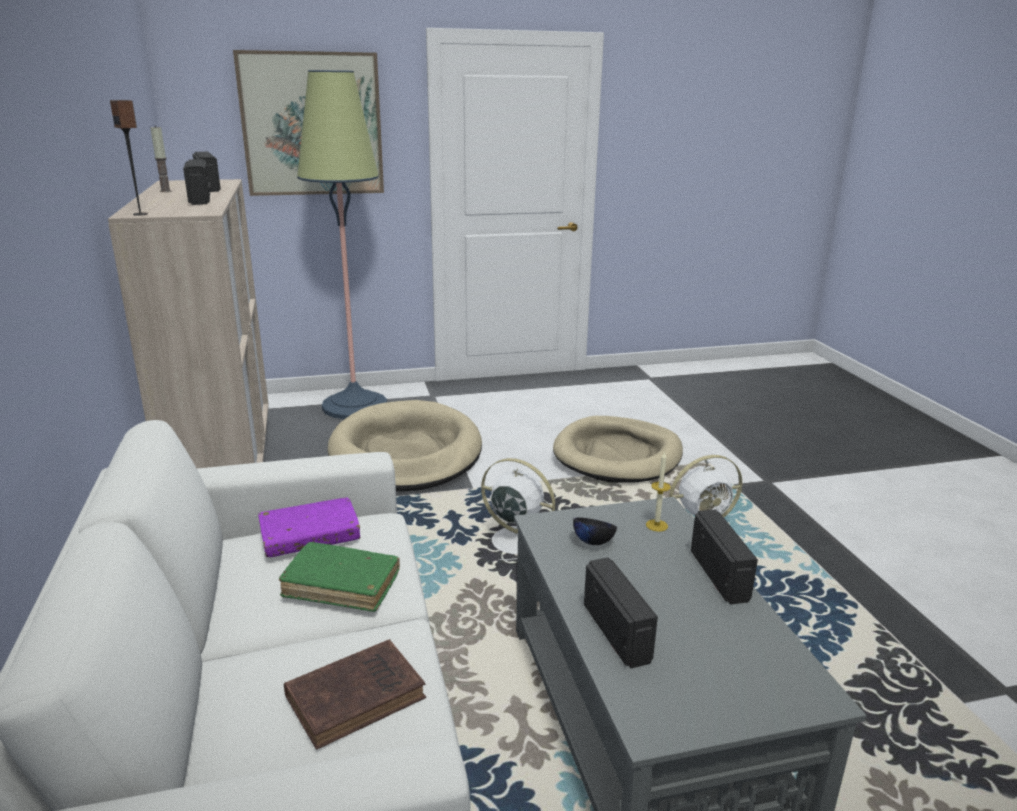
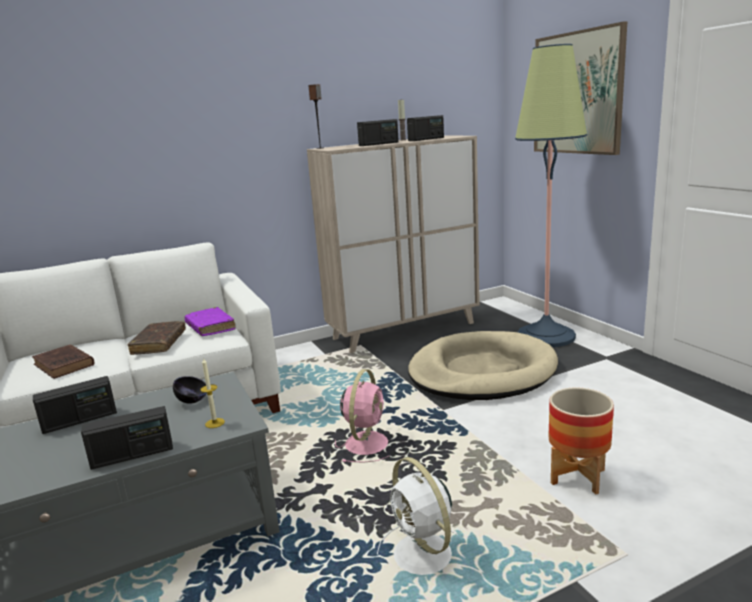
camera: 80 degrees right, 5 degrees down
(341, 585) = (159, 344): green book -> brown book
(514, 540) = (367, 442): white fan -> pink fan
(618, 455) = (578, 477): beige dog bed -> planter

